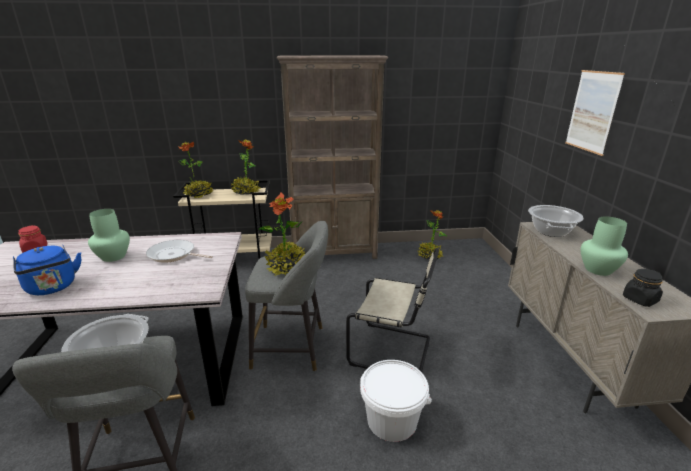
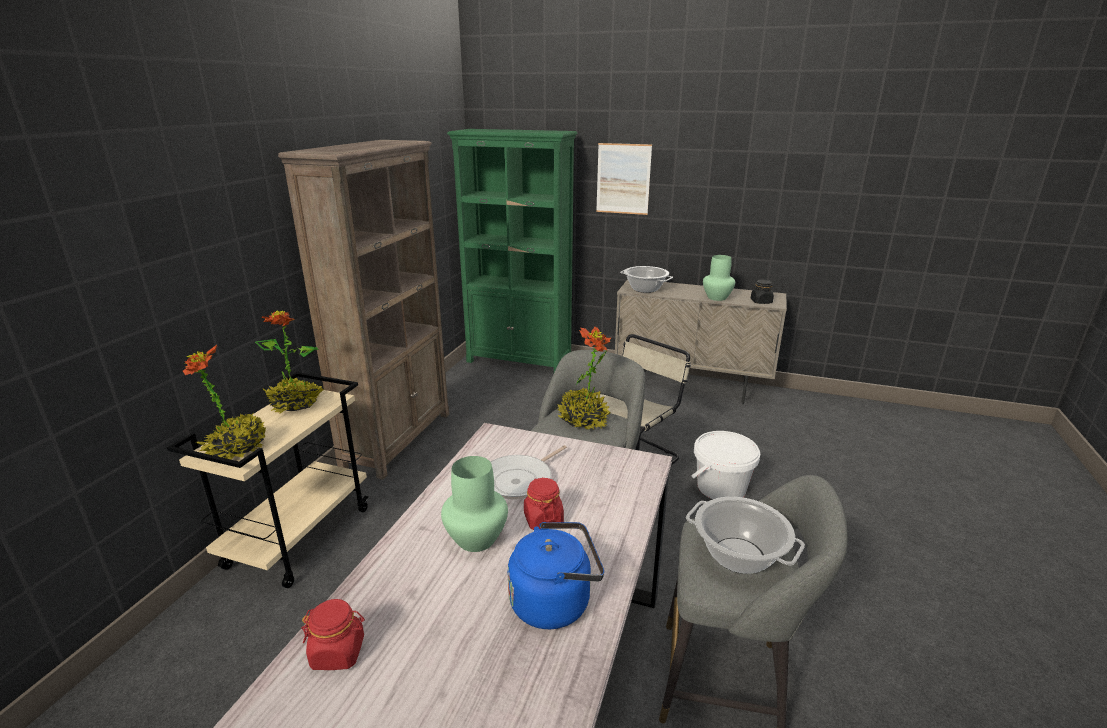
camera: 65 degrees left, 0 degrees up
(131, 270) = (543, 519): none -> red jar
(430, 256) = (482, 383): potted plant -> none
(481, 259) = (519, 361): none -> green bookcase

